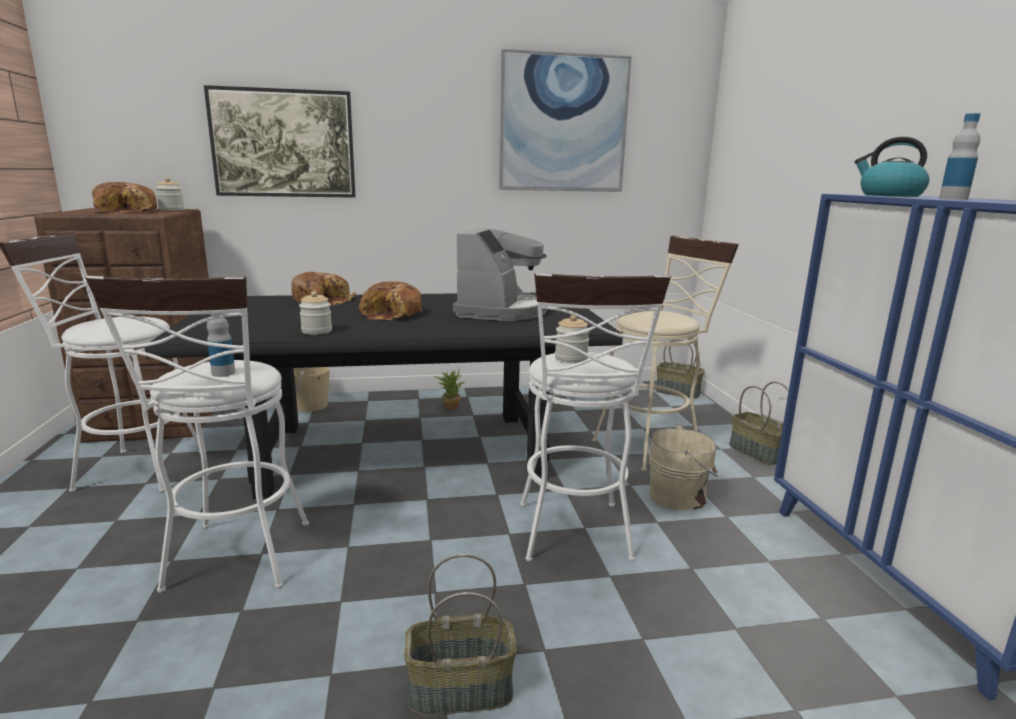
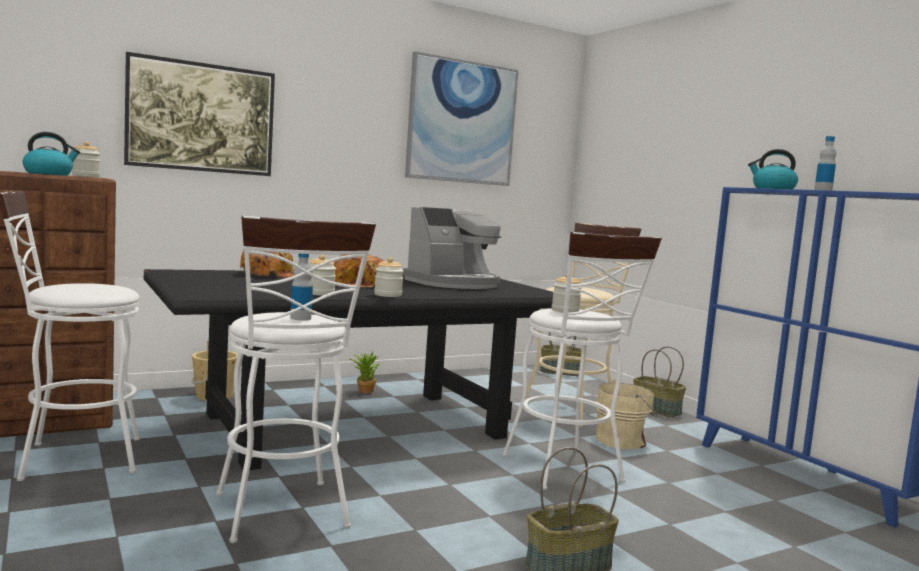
camera: 20 degrees left, 10 degrees down
(128, 211) = (49, 174): bread -> kettle
(388, 333) = (388, 295): none -> jar
(502, 311) = (453, 283): coffee machine -> coffee machine turned 60 degrees clockwise

